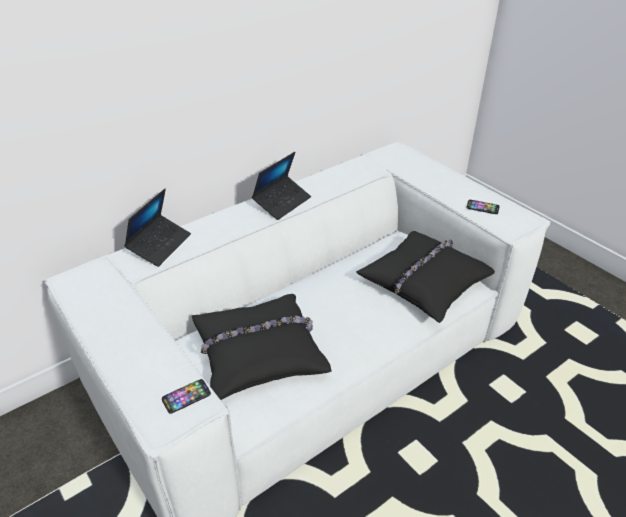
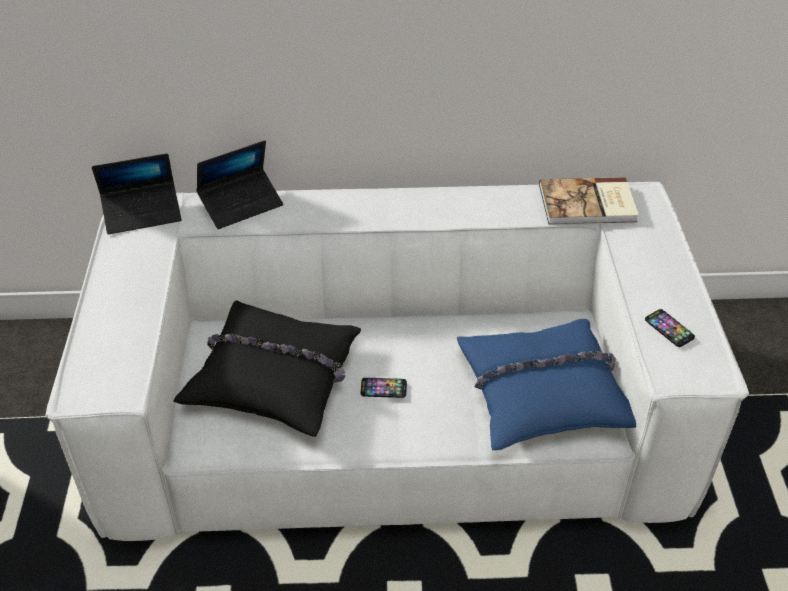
camera: 35 degrees right, 5 degrees up
(186, 397) = (121, 379): phone -> phone (383, 388)
(282, 202) = (418, 208): laptop -> laptop (142, 213)
(375, 165) = (588, 204): none -> book
(424, 282) = (543, 393): black pillow -> blue pillow

